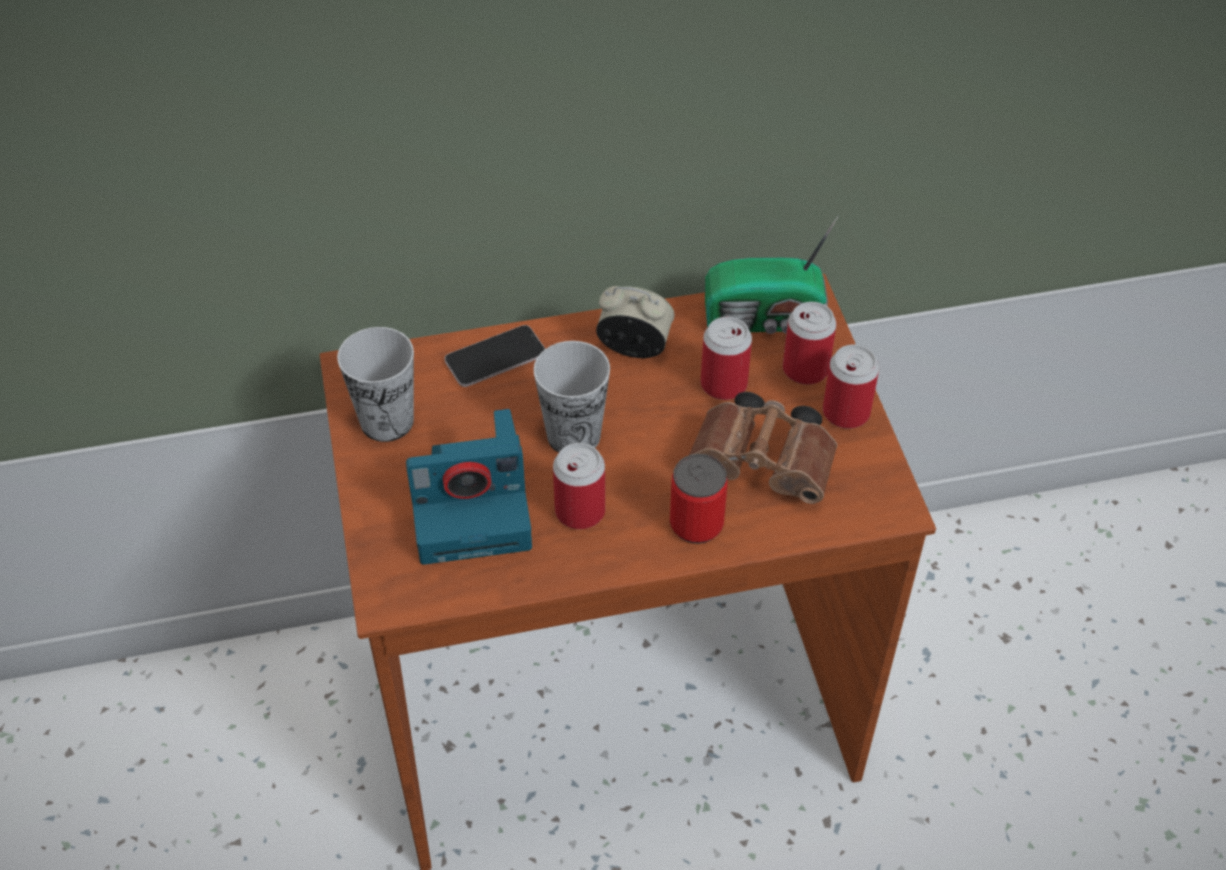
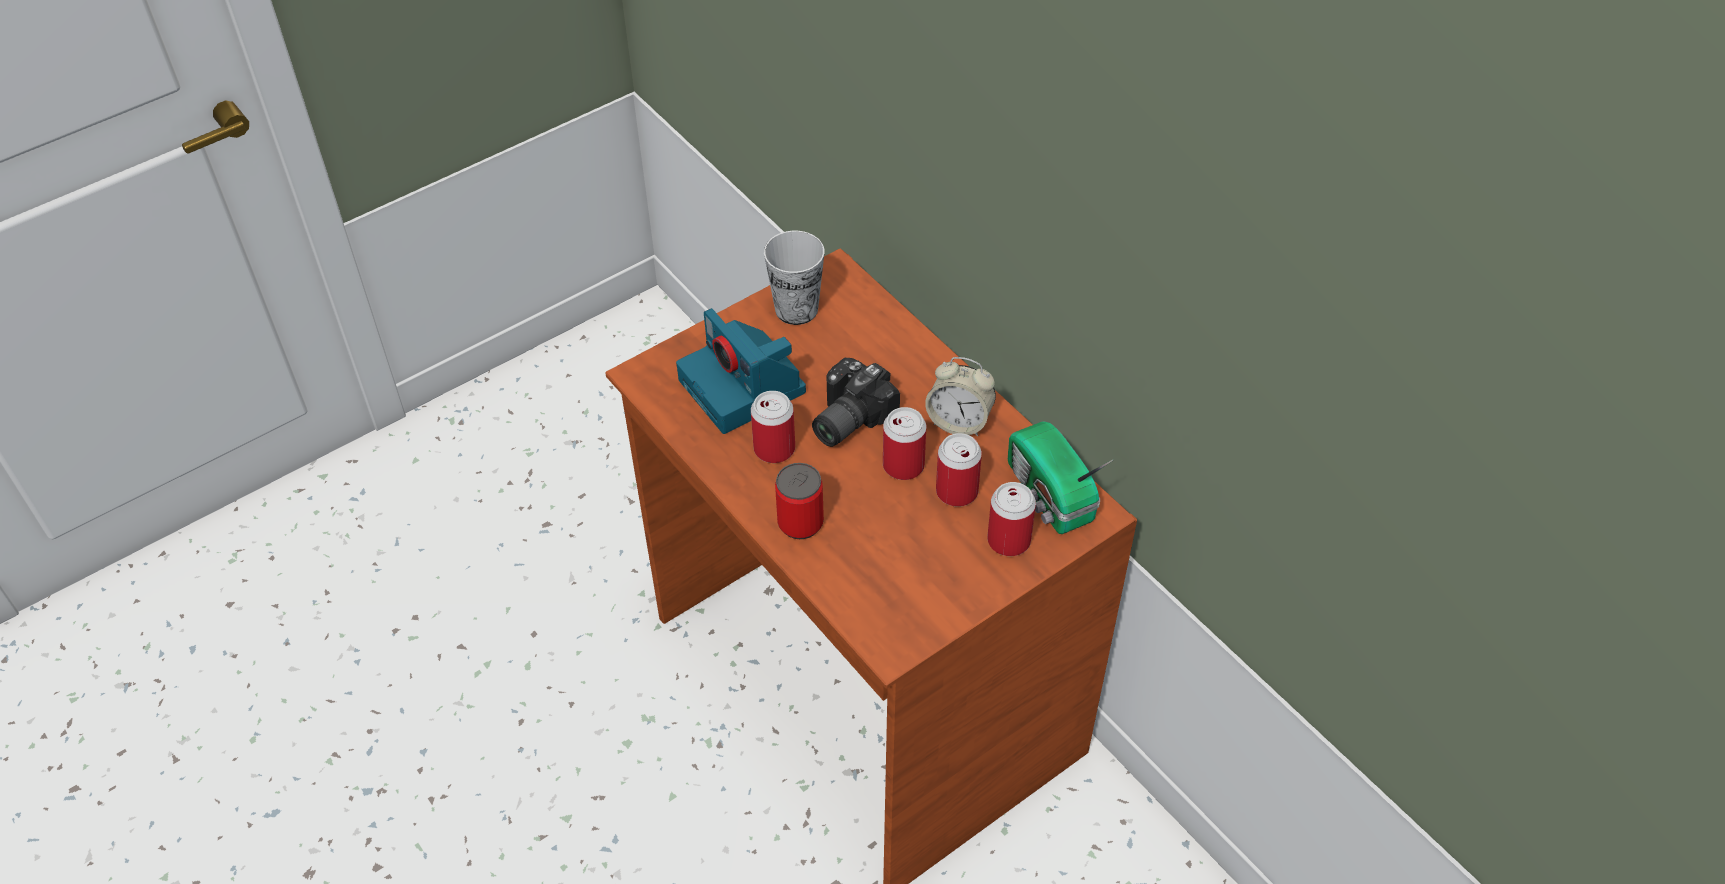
camera: 65 degrees right, 0 degrees up
(495, 357) = (896, 343): phone -> none
(573, 435) = (846, 418): cup -> camera
(634, 348) = (959, 422): alarm clock -> alarm clock turned 120 degrees clockwise
(766, 466) = (885, 548): brown binoculars -> none
(846, 412) = (977, 583): can -> can (903, 465)

